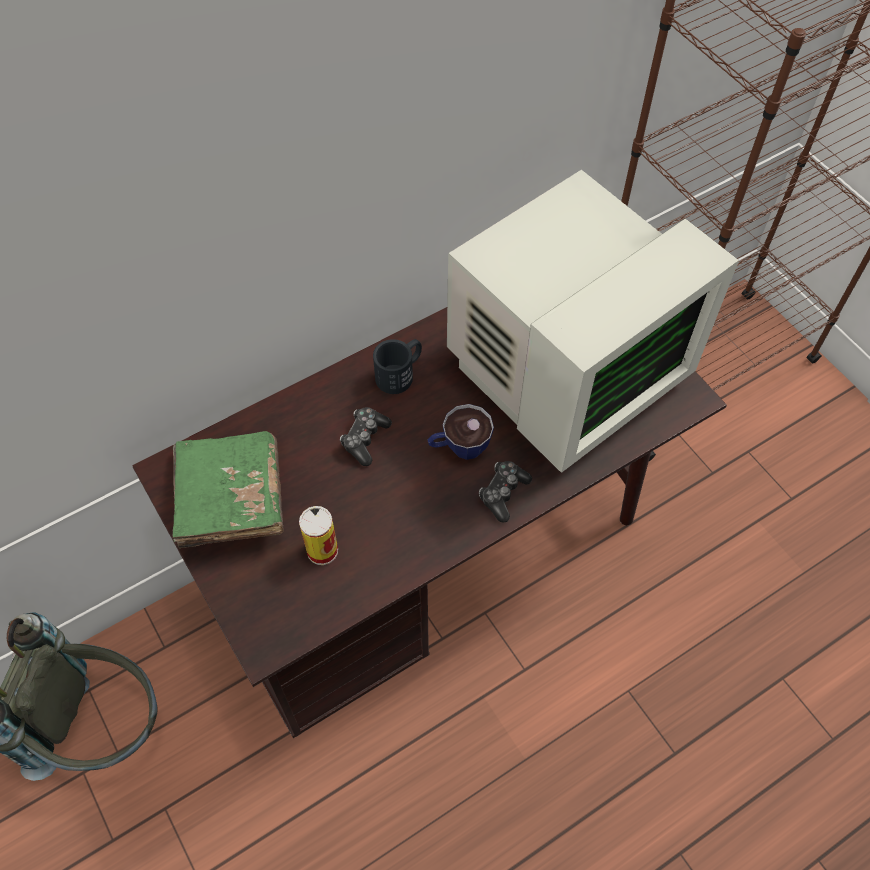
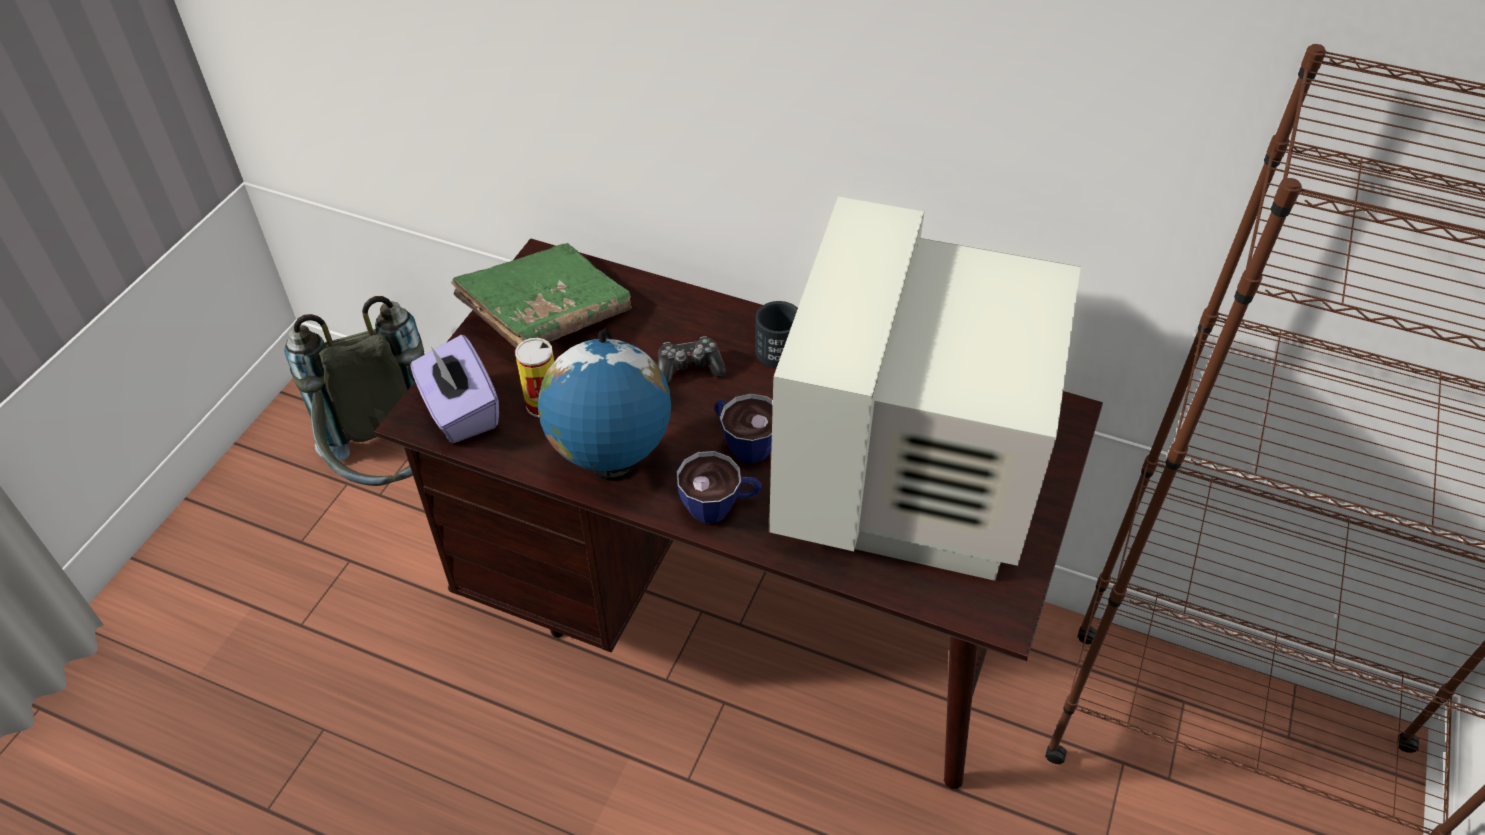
camera: 55 degrees right, 10 degrees down
(282, 611) = (460, 411): none -> purple tissue box
(418, 538) = (612, 466): none -> globe
(503, 493) = (720, 506): game controller -> cup
(561, 375) = (913, 480): monitor -> monitor turned 90 degrees clockwise

